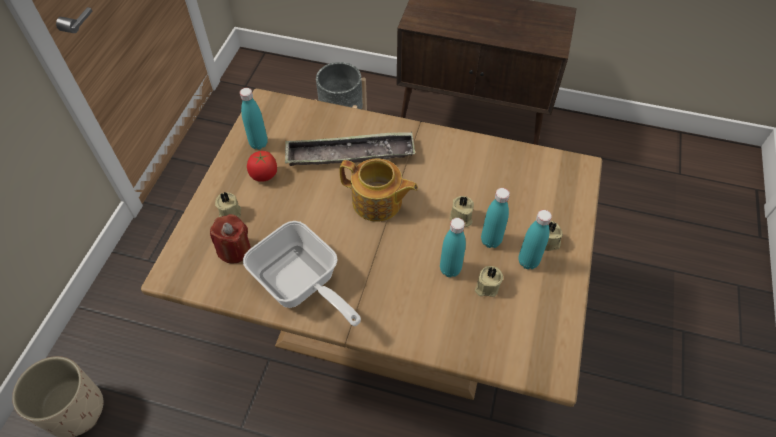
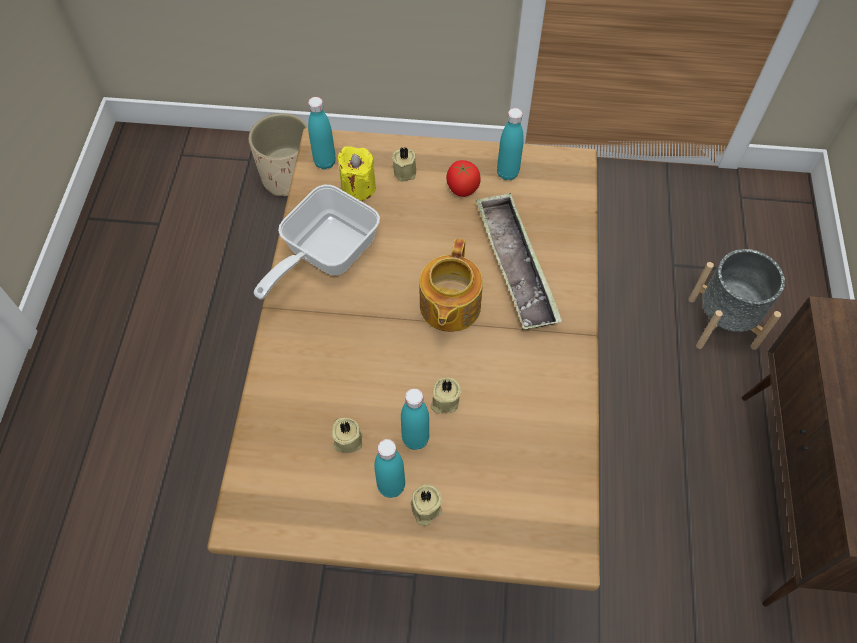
camera: 80 degrees right, 5 degrees up
(234, 250) = (358, 187): red candle -> yellow candle
(450, 269) = (366, 396): turquoise bottle -> turquoise bottle (325, 162)

